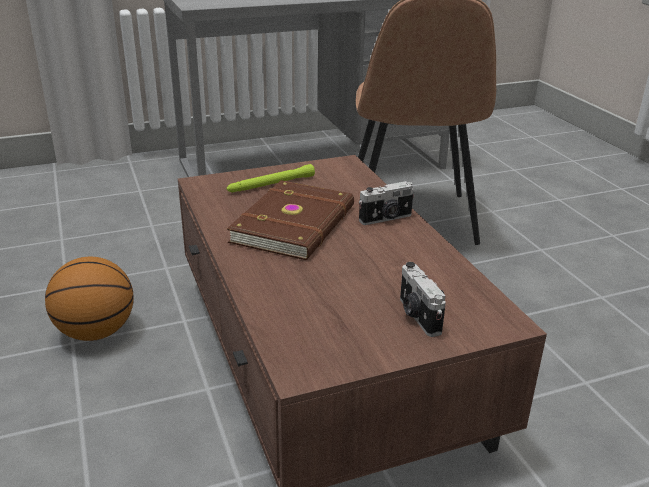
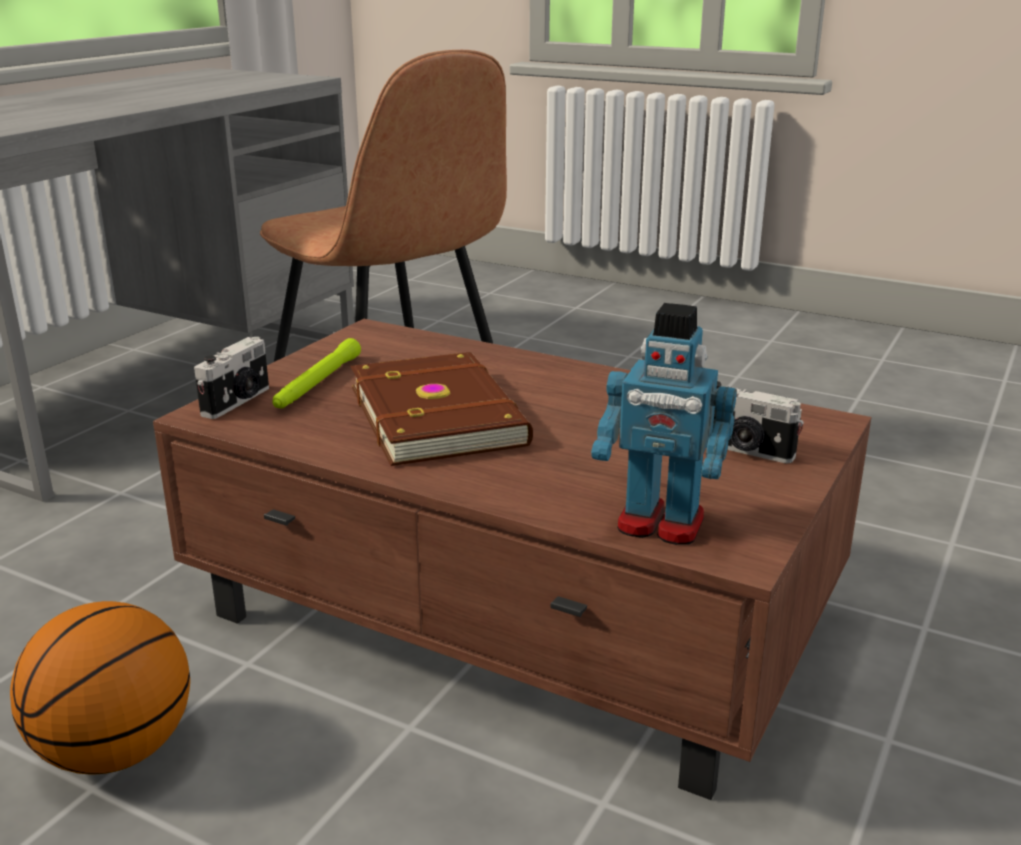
camera: 40 degrees left, 5 degrees down
(291, 334) = (660, 525): none -> toy robot
(386, 218) = (534, 372): camera -> camera (238, 401)

